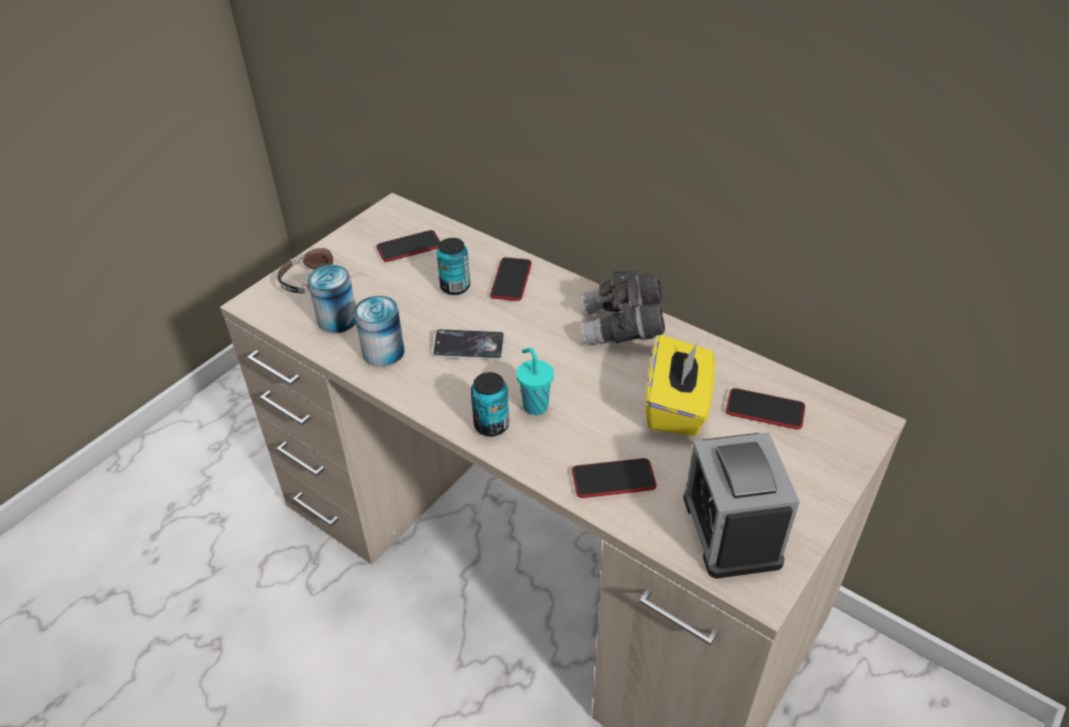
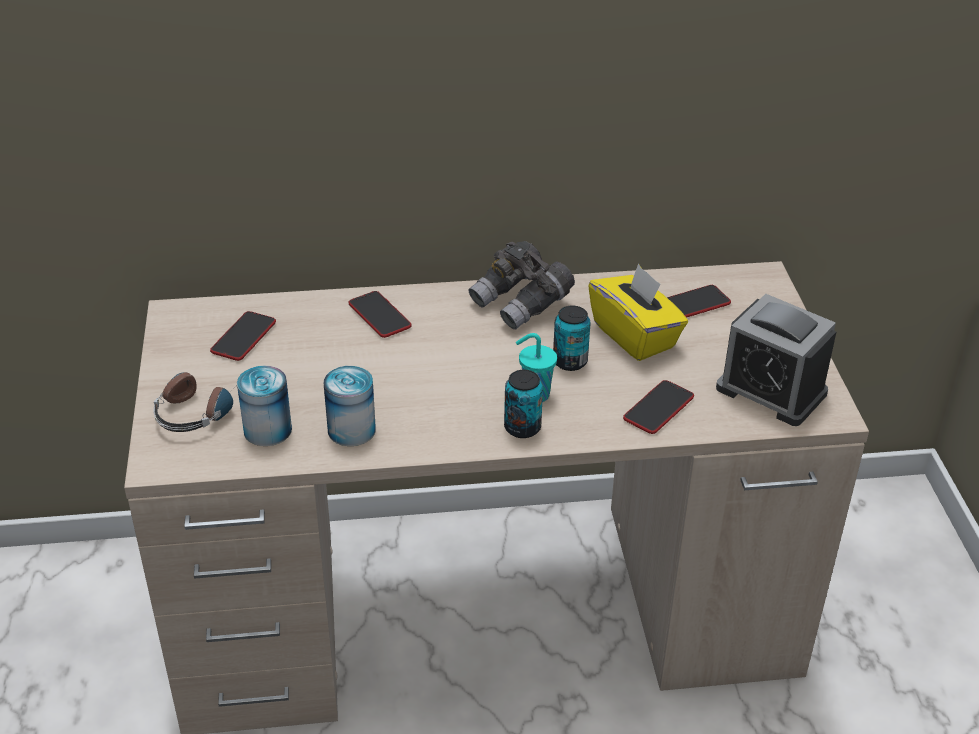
camera: 45 degrees left, 5 degrees down
(455, 287) = (338, 346): can -> can (570, 361)
(469, 348) = (421, 385): phone -> none

